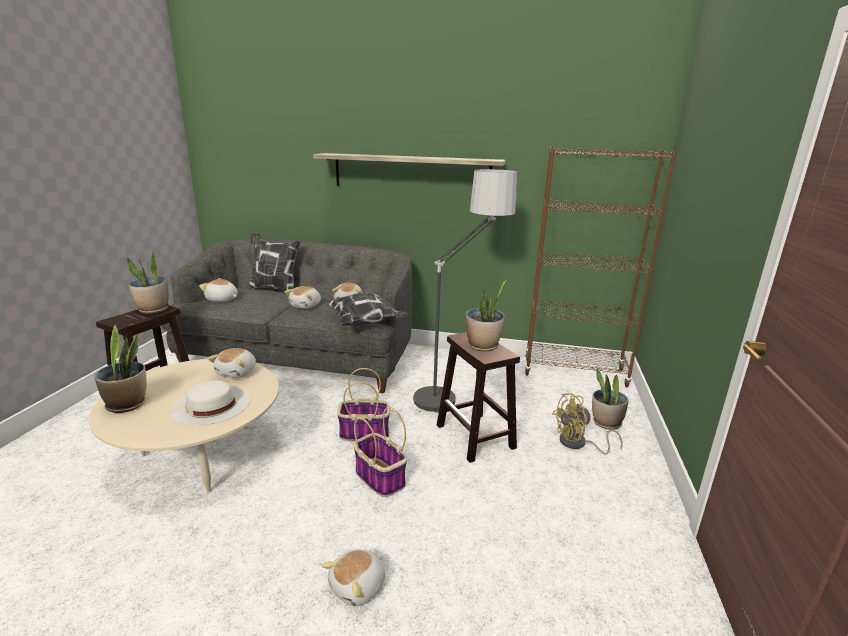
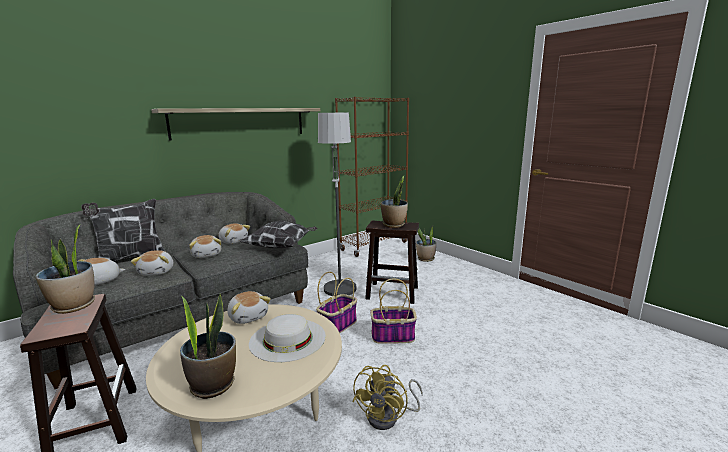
camera: 50 degrees left, 5 degrees down
(358, 586) = (482, 377): plush toy -> plush toy (157, 272)
(578, 444) = (433, 272): yellow fan -> yellow fan (389, 417)

